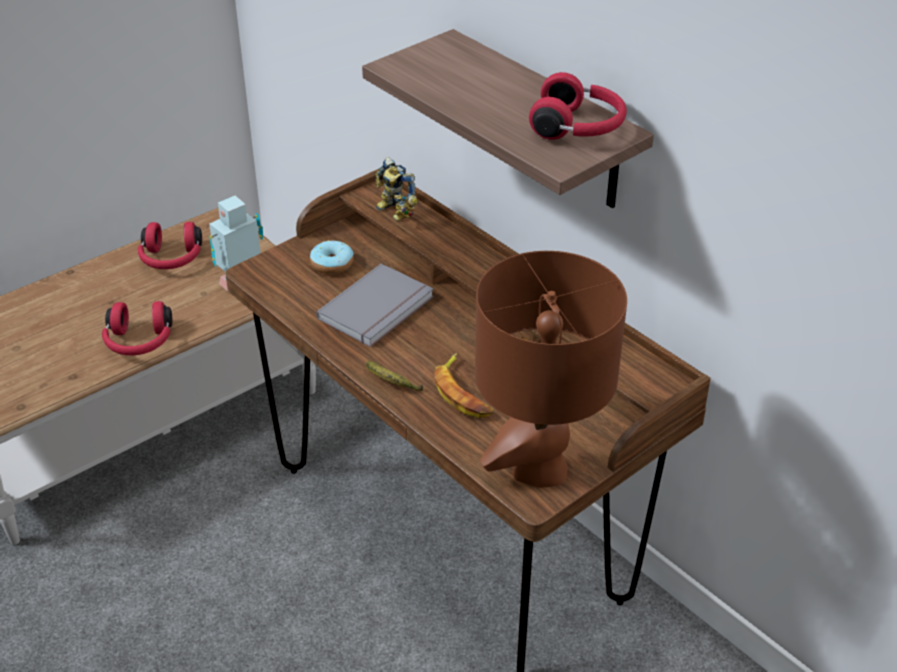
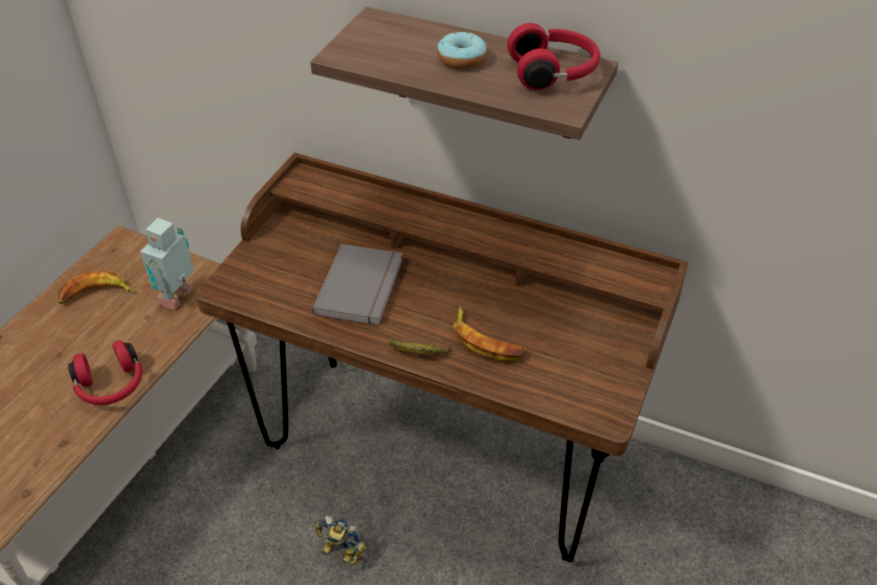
camera: 25 degrees left, 5 degrees up
(171, 259) = (96, 294): red headphones -> banana
(332, 264) = (293, 257): donut -> donut (461, 59)
(393, 212) = (329, 193): toy robot -> toy robot (339, 553)
(539, 469) = (594, 389): brown table lamp -> none

